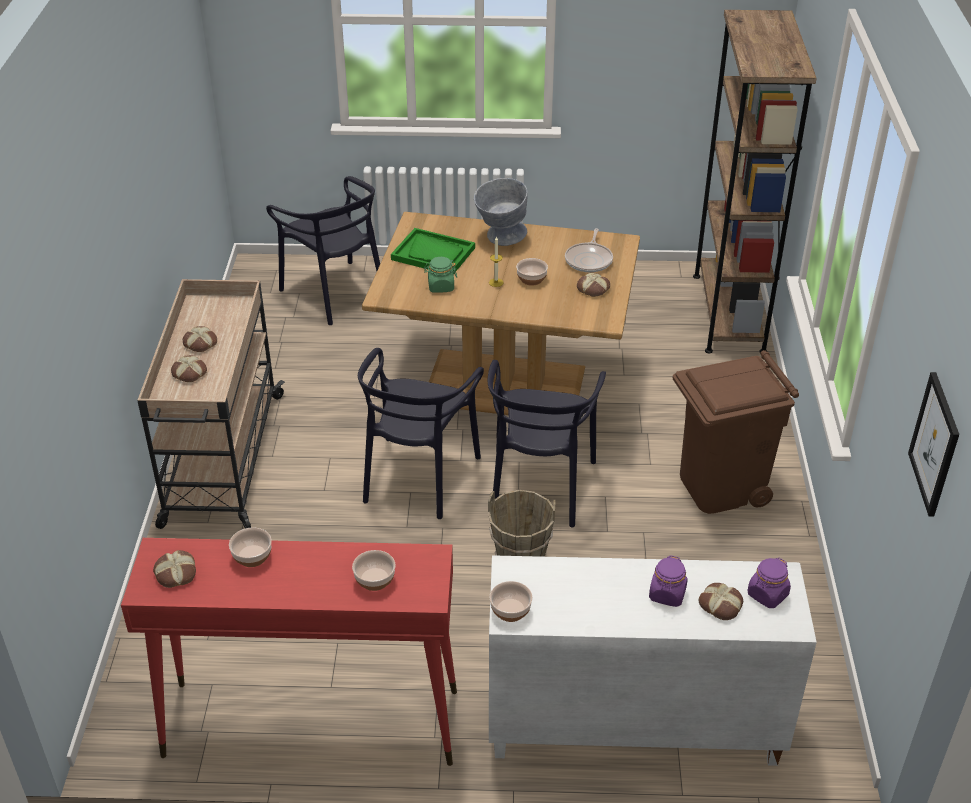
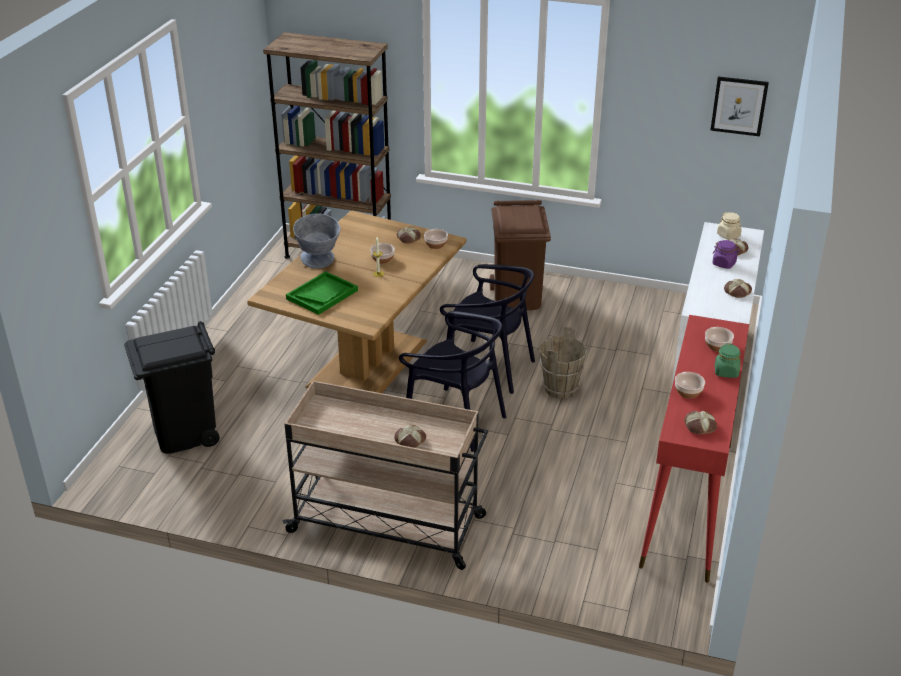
camera: 75 degrees left, 5 degrees down
(199, 343) = (370, 431): bread -> bread (737, 292)
(335, 293) = (184, 433): black chair -> black trash can
(440, 286) = (370, 297): green jar -> green jar (726, 372)
(511, 610) = (730, 315): bowl -> bowl (436, 244)
(589, 260) = (371, 233): frying pan -> none
(767, 595) = (728, 235): purple jar -> beige jar

